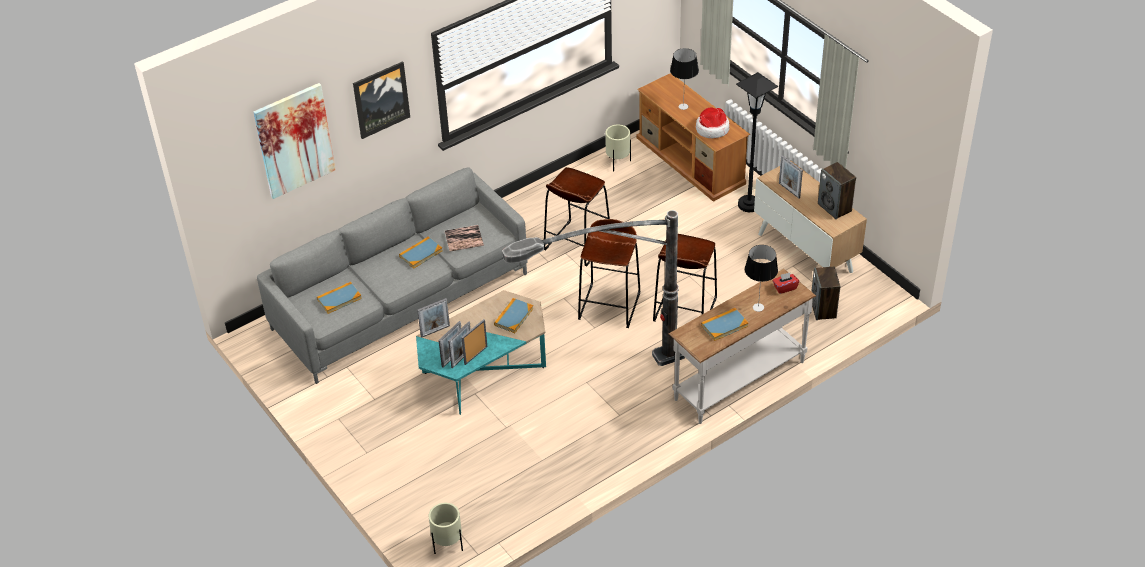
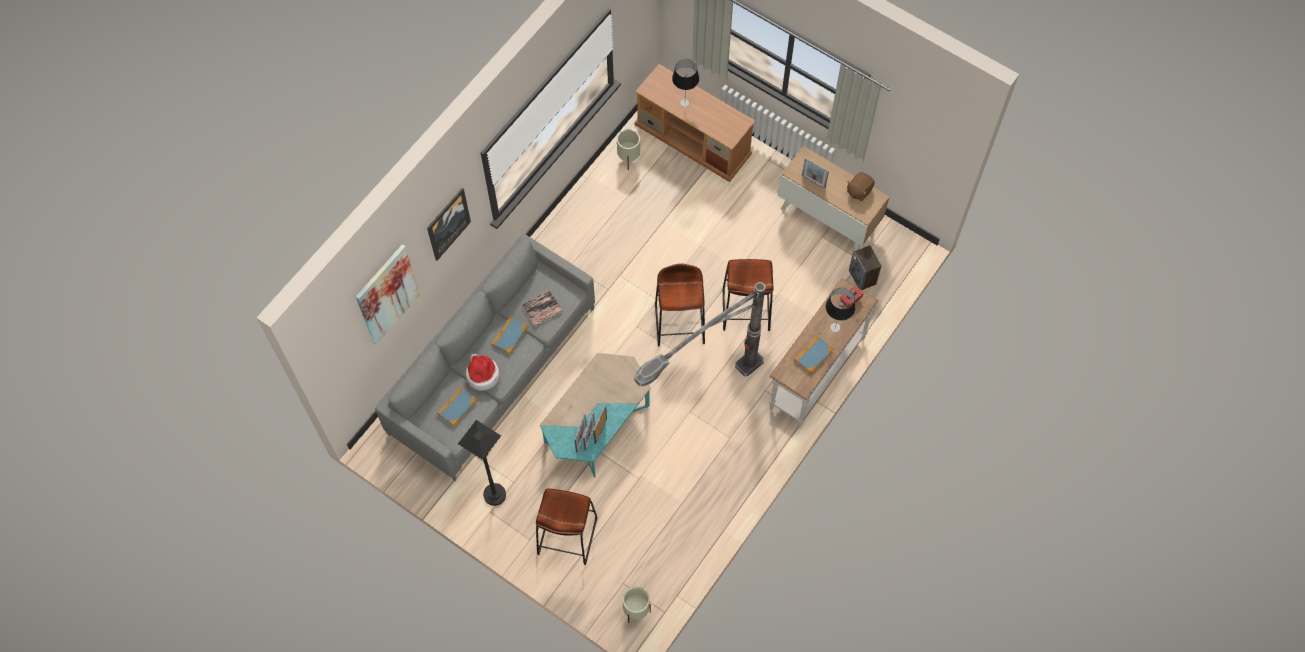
camera: 20 degrees left, 20 degrees up
(435, 331) = (554, 415): picture frame -> none
(513, 317) = (617, 380): book -> none
(577, 243) = (626, 262): brown stool -> brown stool (567, 536)
(712, 129) = (719, 123): hat -> hat (482, 375)
(749, 204) = (762, 177): black floor lamp -> black floor lamp (494, 494)
(835, 207) = (859, 191): speaker -> brown plush toy

